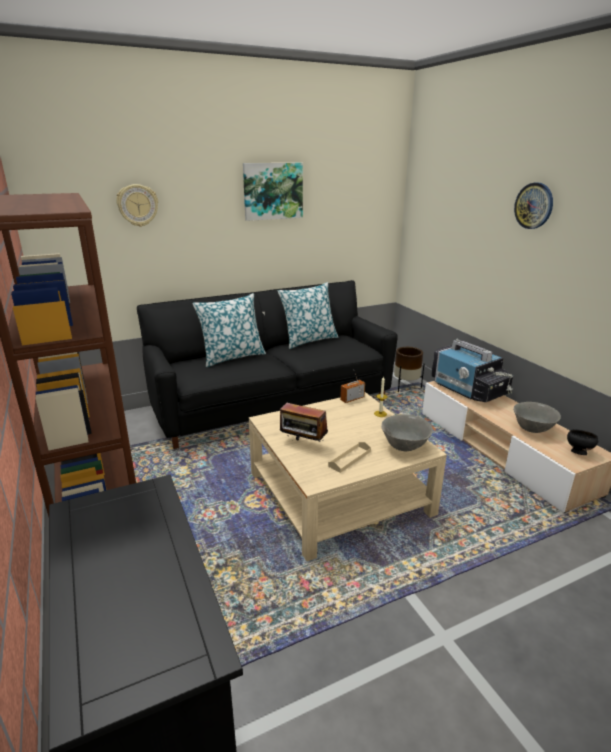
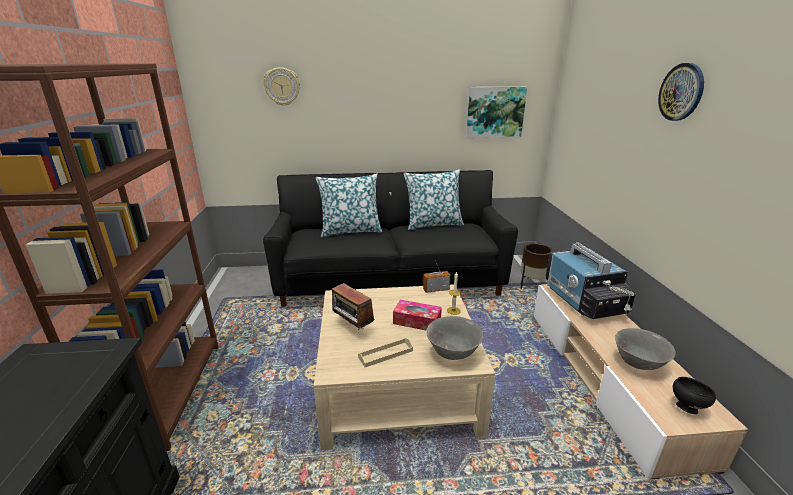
camera: 20 degrees right, 0 degrees up
(272, 191) = (410, 77): picture -> picture (495, 112)
(356, 428) = (417, 321): none -> tissue box

